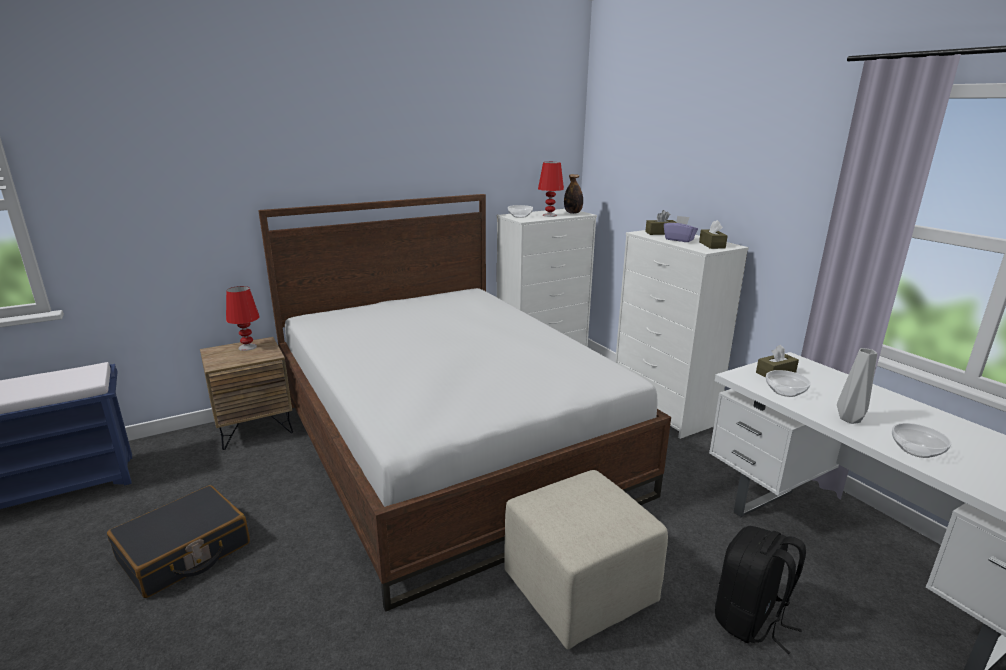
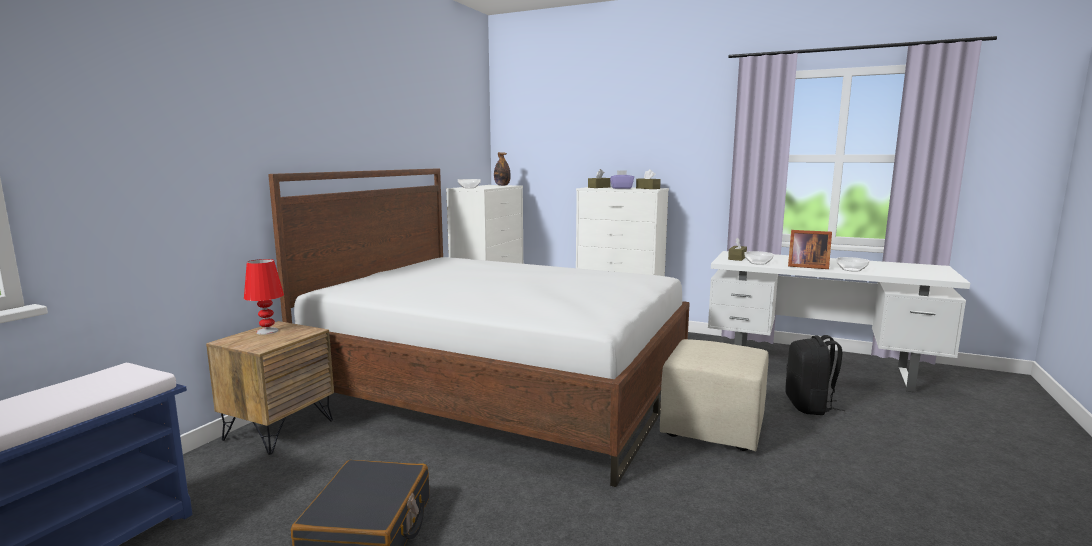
camera: 35 degrees left, 10 degrees down
(550, 215) = (490, 186): red table lamp -> none
(849, 420) = (806, 266): grey vase -> picture frame

